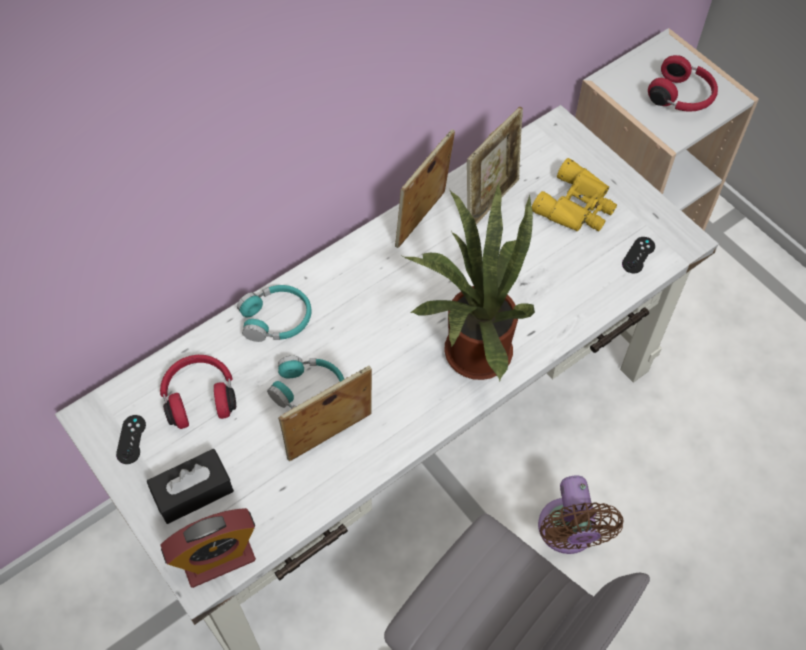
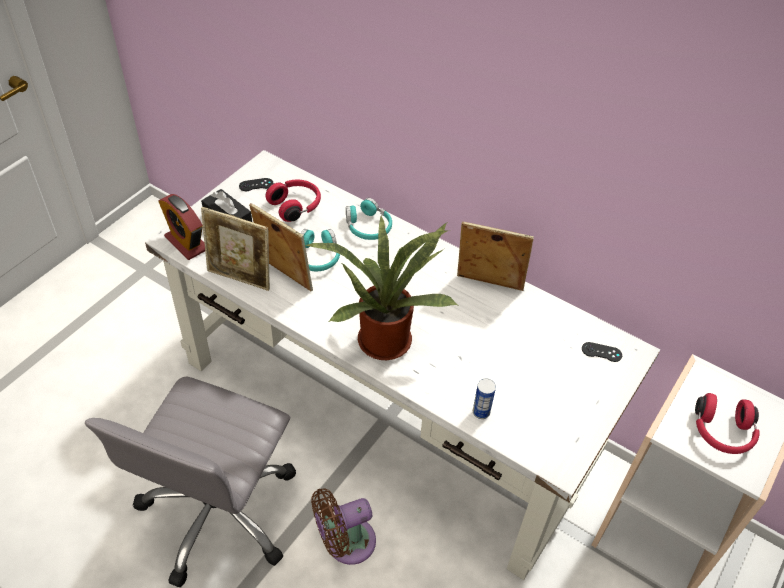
camera: 70 degrees right, 10 degrees down
(491, 201) = (529, 321): picture frame -> picture frame (240, 278)
(577, 206) = (556, 380): yellow binoculars -> none
(603, 287) = (481, 412): none -> can
(638, 255) = (527, 433): black game controller -> black game controller (601, 352)

